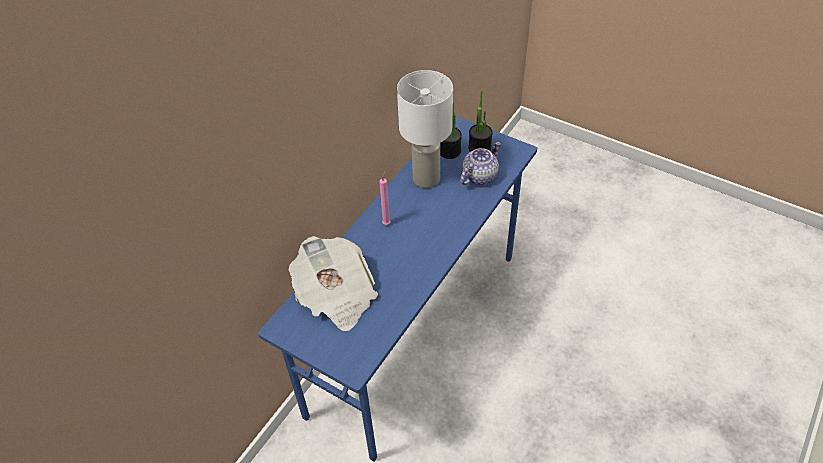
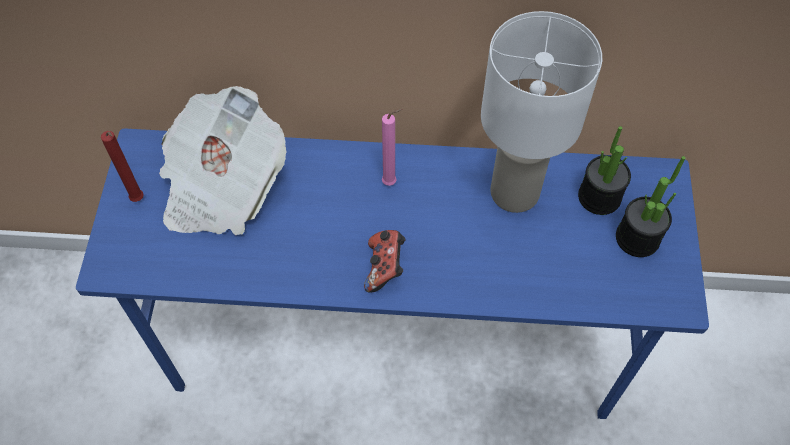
camera: 60 degrees right, 10 degrees up
(318, 339) = (139, 200): none -> red candle
(435, 245) = (385, 267): none -> game controller
(479, 176) = (573, 265): teapot -> none

